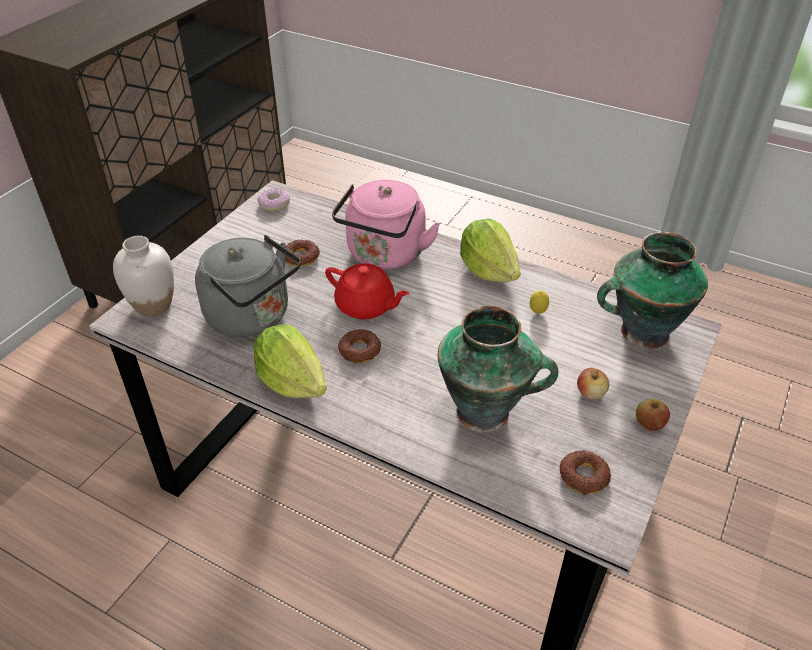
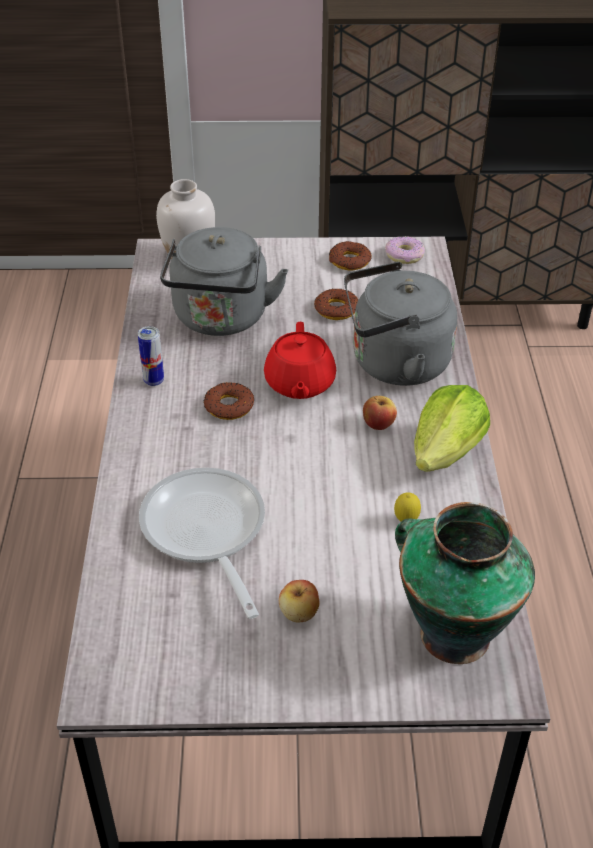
camera: 60 degrees right, 0 degrees up
(292, 381) = (153, 381): lettuce -> can
(384, 256) = (394, 364): pink kettle -> grey kettle
(486, 412) = (206, 533): vase -> frying pan
(584, 476) = (162, 646): donut -> donut (349, 261)
(649, 424) = (285, 685): apple -> apple (378, 424)

